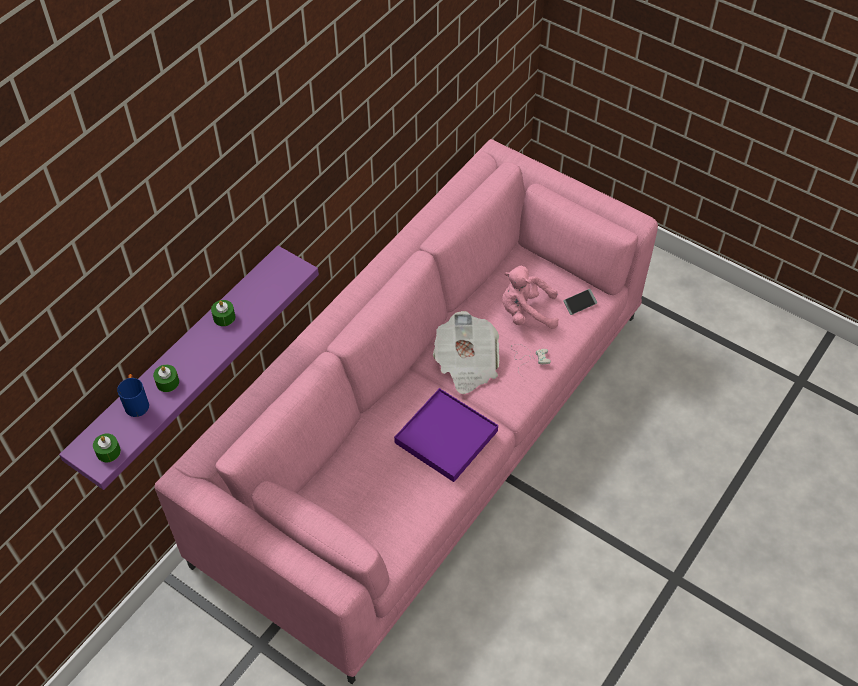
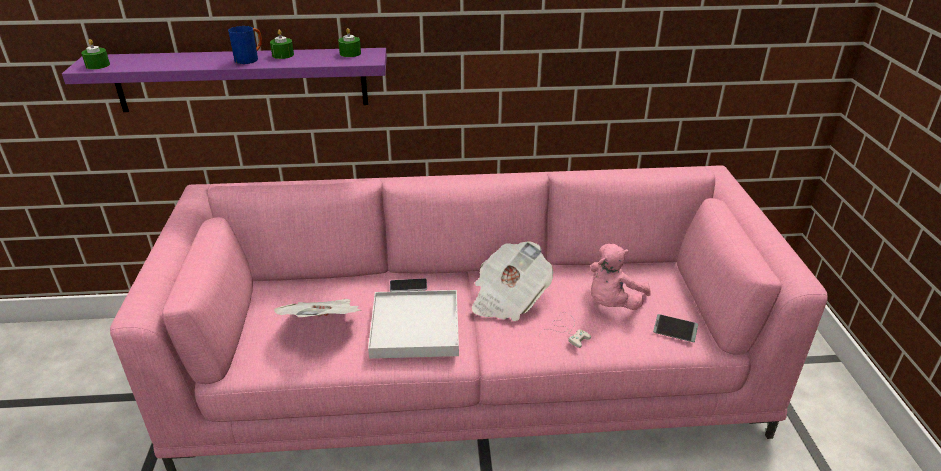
camera: 50 degrees right, 20 degrees down
(136, 402) = (159, 58): blue mug -> blue mug (250, 59)
(167, 382) = (191, 60): green candle -> green candle (350, 53)
(391, 489) = (324, 325): none -> newspaper
(394, 412) = (408, 286): none -> phone
(446, 436) = (415, 327): purple tray -> white tray
(526, 313) = (612, 303): pink plush toy -> pink plush toy turned 105 degrees counterclockwise

